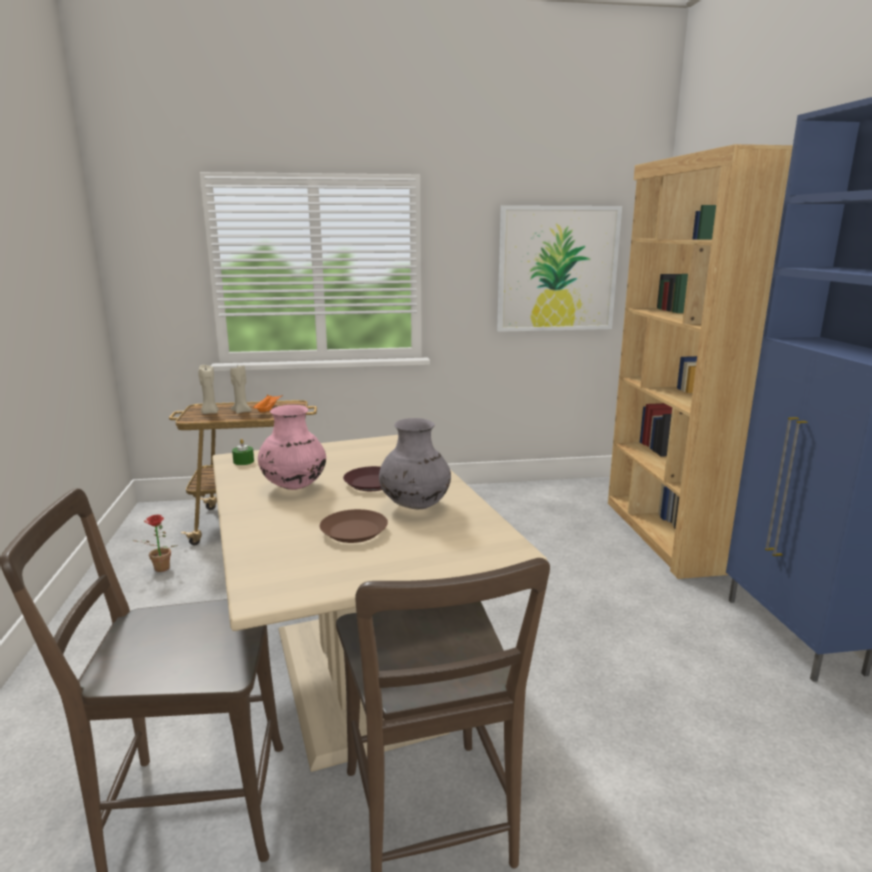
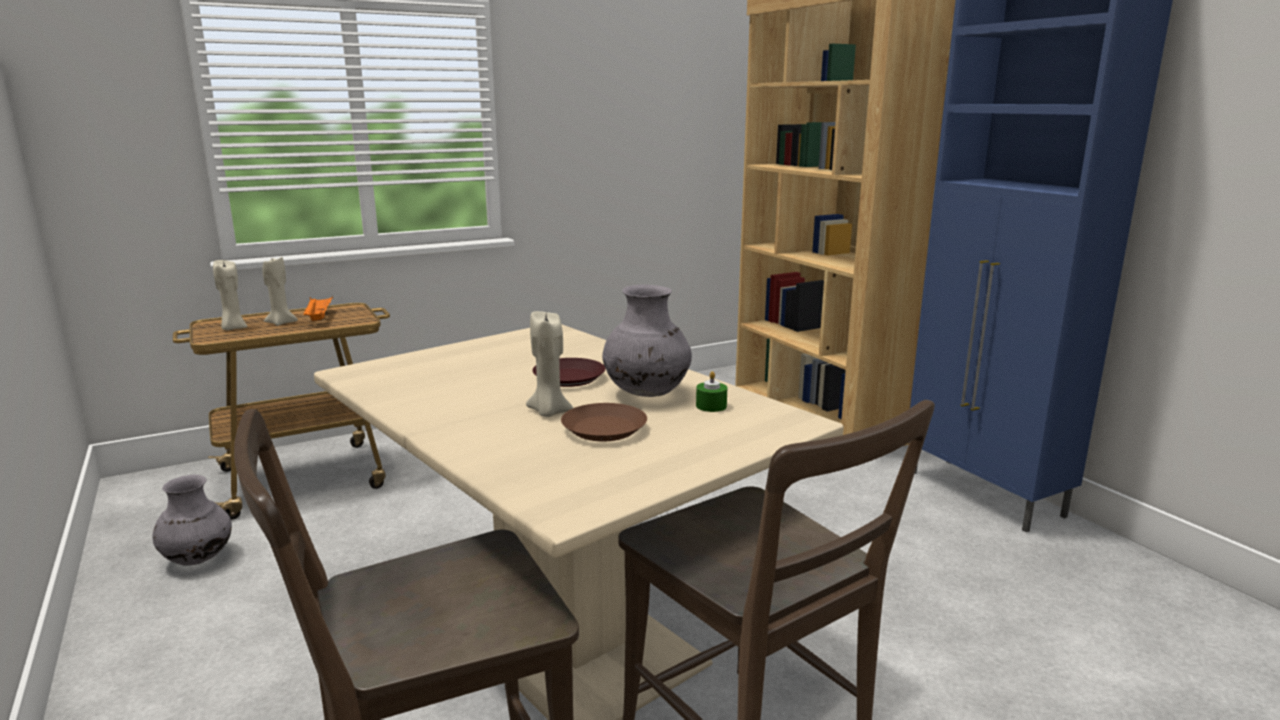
camera: 20 degrees left, 0 degrees up
(159, 569) = (197, 559): potted plant -> grey vase
(243, 461) = (369, 374): green candle -> green candle (711, 406)
(294, 486) = (472, 393): pink vase -> none
(329, 511) = (549, 412): none -> beige candle
(557, 269) = (654, 123): picture -> none

